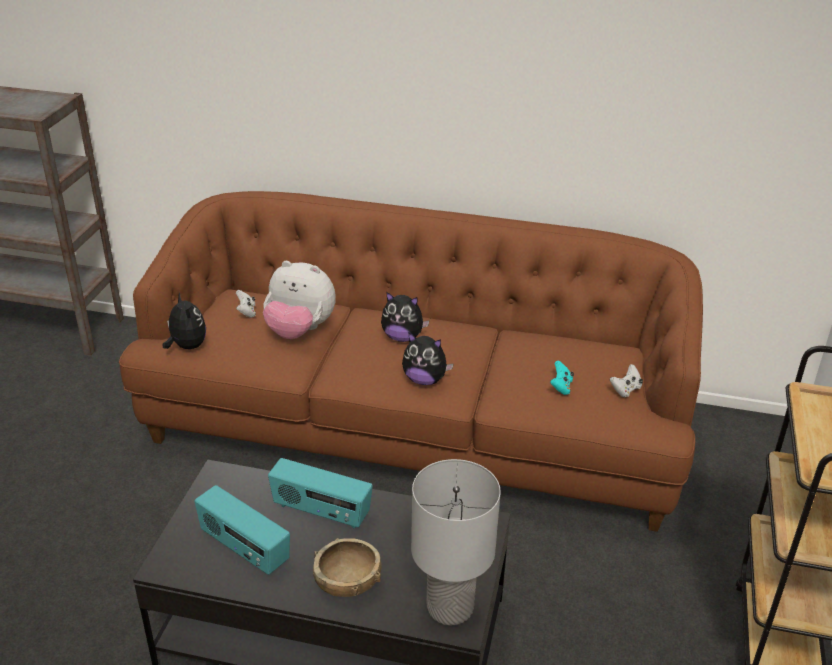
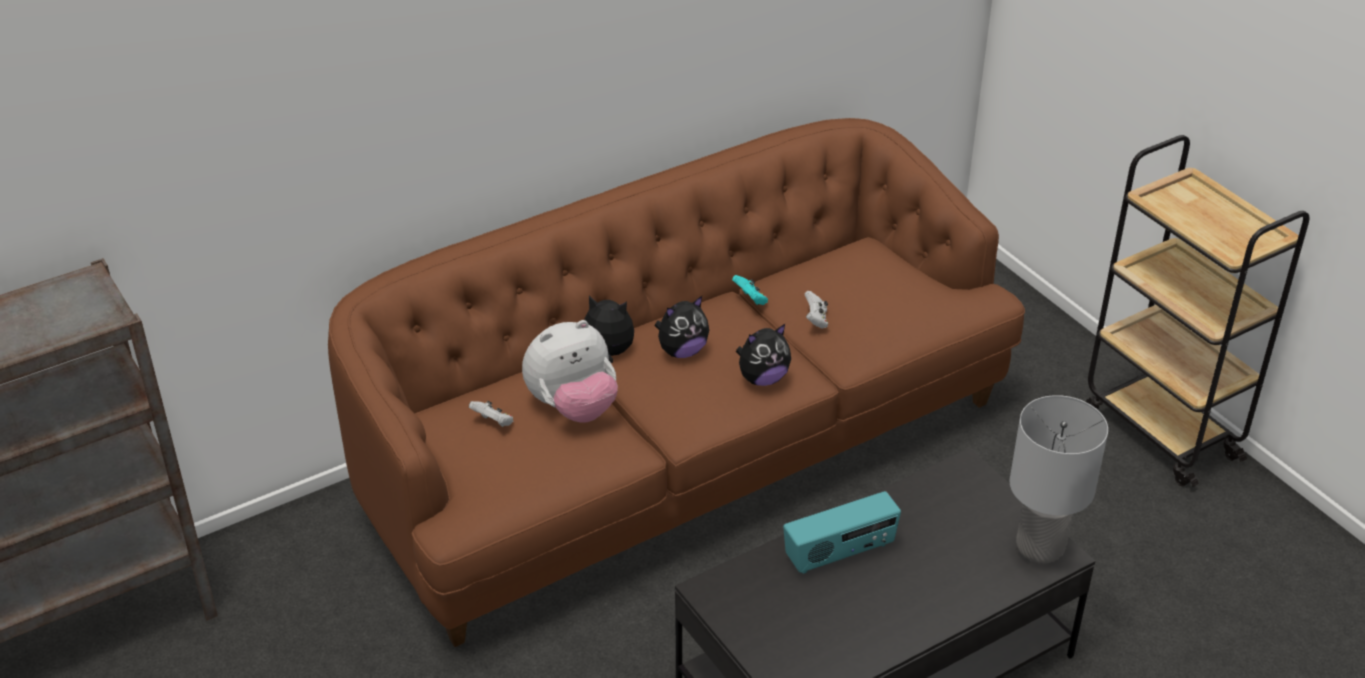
camera: 45 degrees left, 5 degrees up
(187, 346) = (494, 496): plush toy -> plush toy (608, 353)
(244, 549) = (832, 628): radio -> none
(348, 582) = (945, 588): brown bowl -> none
(561, 387) = (876, 311): turquoise game controller -> turquoise game controller (751, 300)
(625, 390) = (922, 281): white game controller -> white game controller (816, 320)

